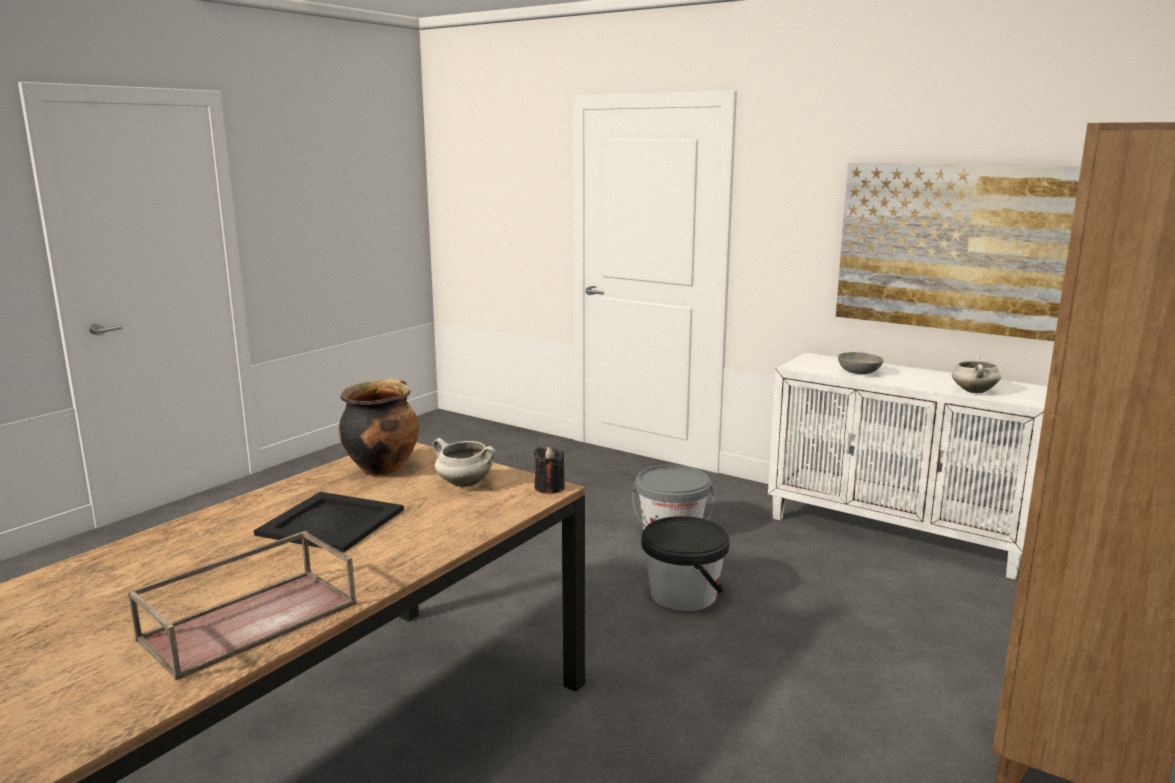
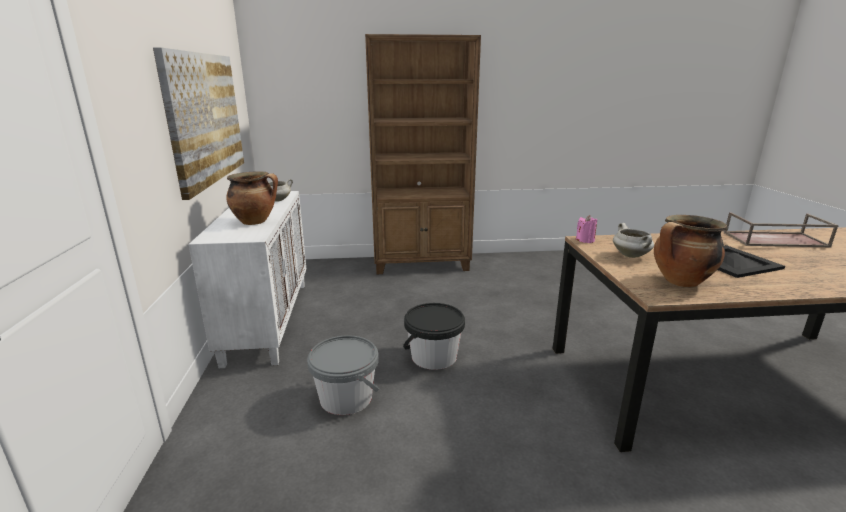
camera: 130 degrees left, 5 degrees up
(549, 488) = (585, 240): black candle -> pink candle
(859, 373) = (255, 222): grey bowl -> cooking pot

